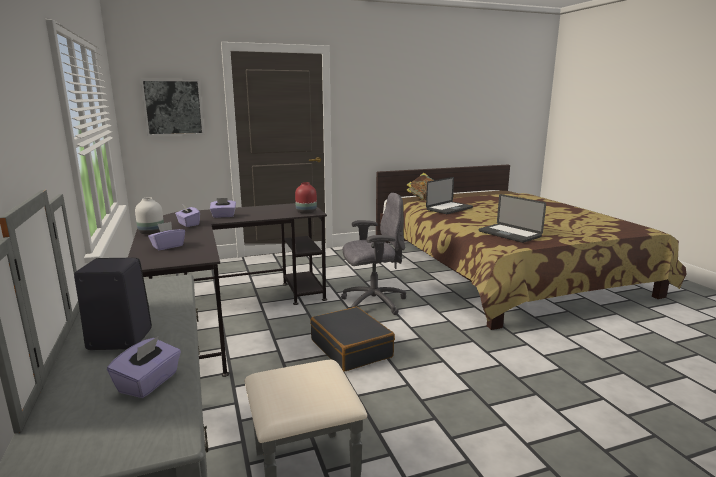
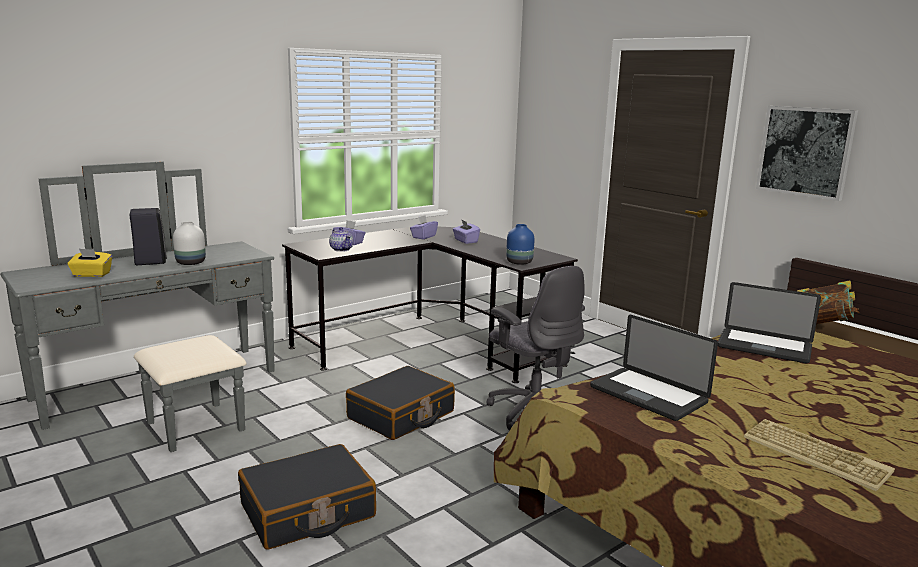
camera: 70 degrees right, 0 degrees up
(149, 383) = (91, 274): purple tissue box -> yellow tissue box
(152, 232) = (387, 233): white vase -> white vase (191, 263)
(173, 107) = (559, 118): picture -> picture (805, 151)
(191, 251) = (341, 249): none -> teapot
(306, 212) = (519, 263): red vase -> blue vase
(488, 406) = (307, 511): none -> black suitcase
(509, 234) = (648, 395): laptop -> laptop turned 75 degrees counterclockwise
(569, 224) = (817, 454): none -> keyboard

